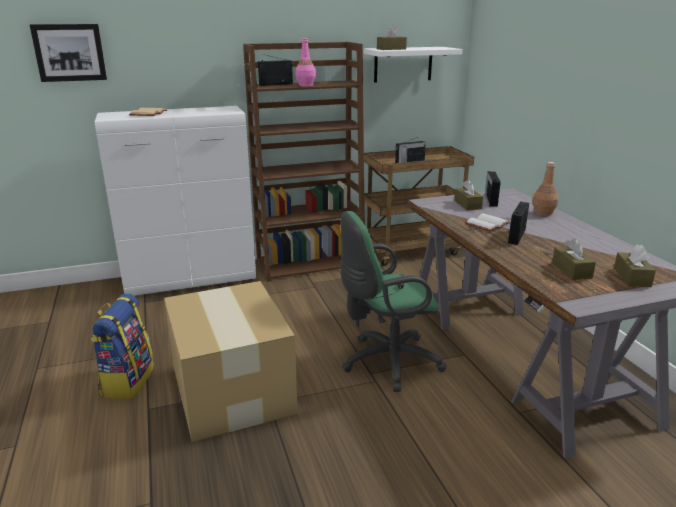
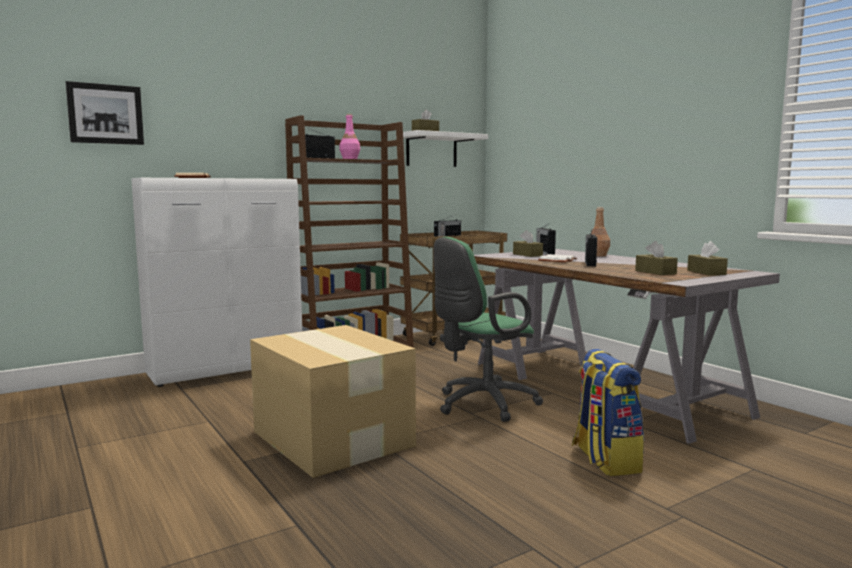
camera: 15 degrees left, 15 degrees down
(127, 380) = (202, 444): backpack -> backpack (604, 459)

